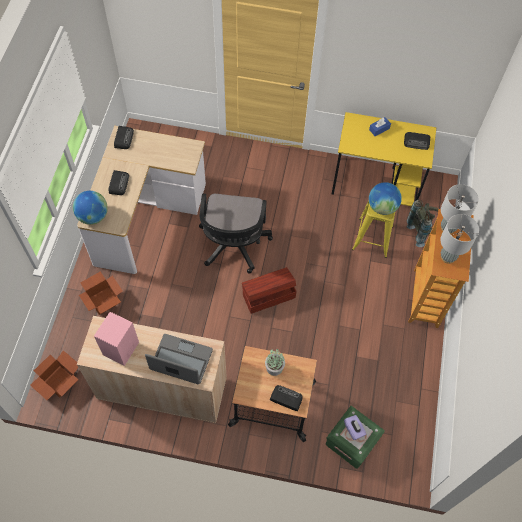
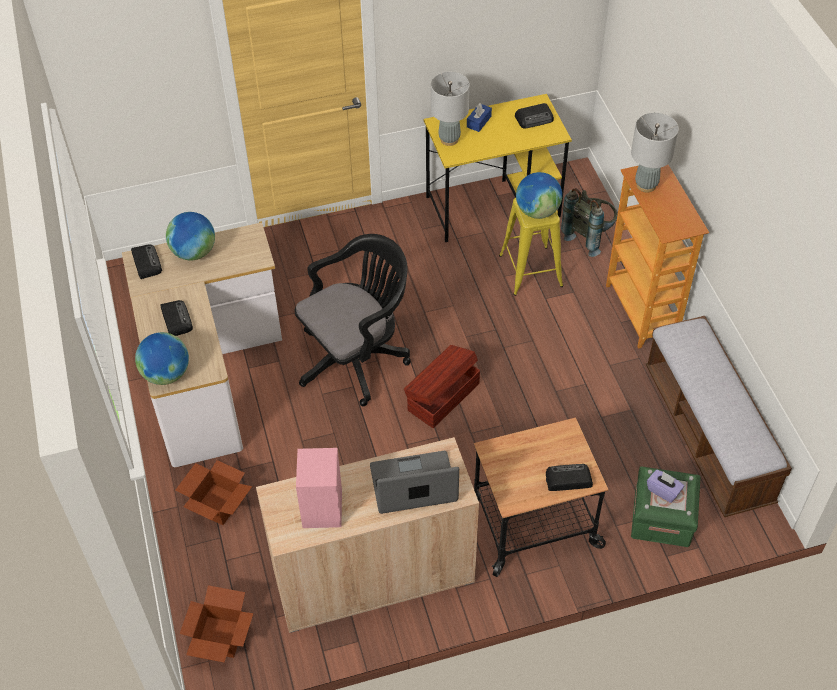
camera: 25 degrees left, 10 degrees down
(154, 144) = (194, 252): none -> globe
(233, 246) = (357, 358): black office chair -> black office chair turned 105 degrees counterclockwise
(274, 367) = (528, 451): potted plant -> none
(415, 402) = (707, 435): none -> bench
(448, 257) = (667, 216): grey table lamp -> grey table lamp (449, 139)

